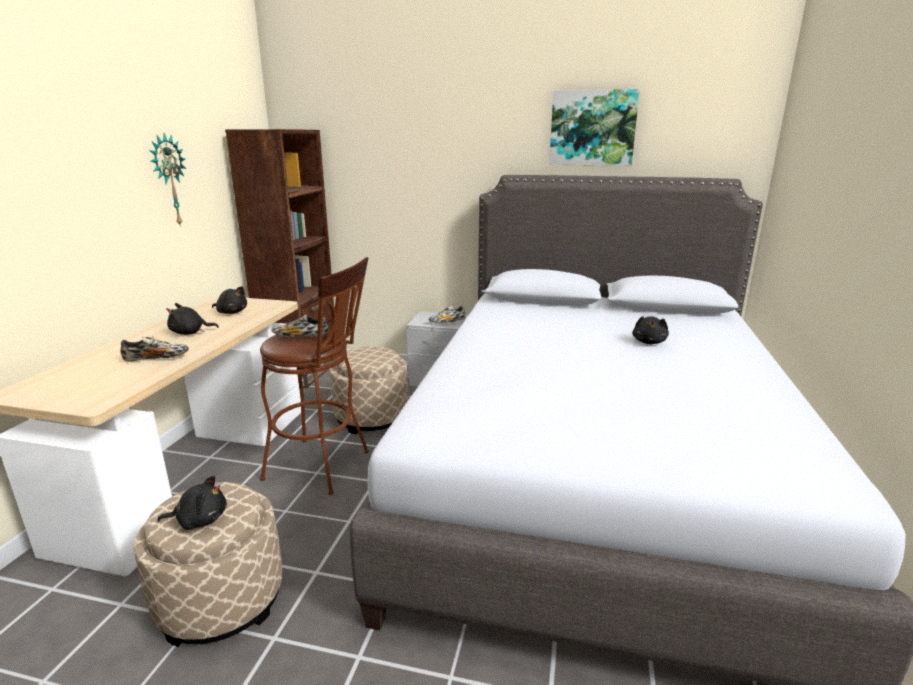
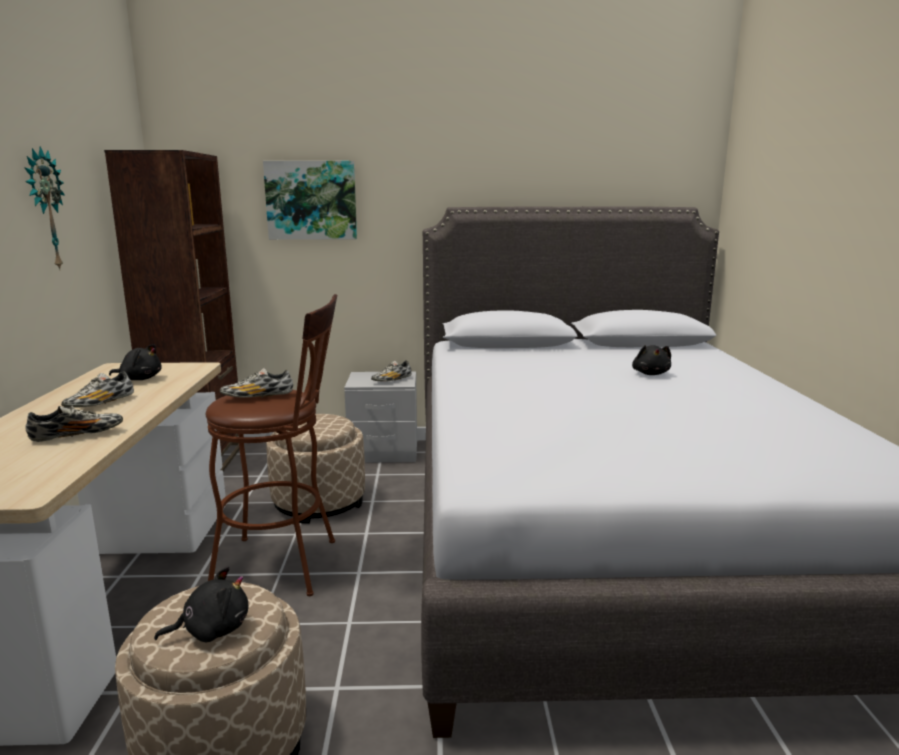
camera: 15 degrees left, 5 degrees down
(190, 333) = (100, 404): black plush toy -> shoe
(592, 128) = (543, 155): picture -> picture (311, 200)

